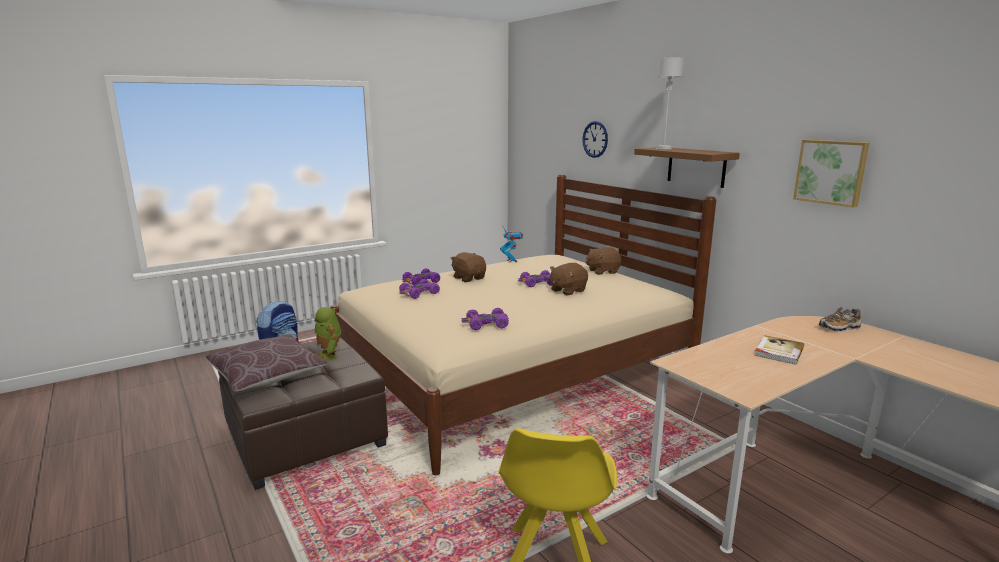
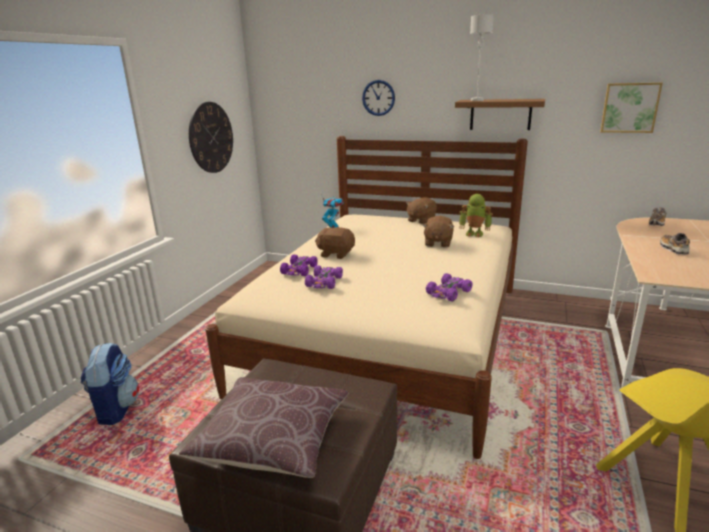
camera: 35 degrees left, 5 degrees up
(329, 355) = (299, 384): toy robot -> toy robot (474, 233)
(449, 164) = (211, 137): none -> wall clock
(537, 283) = (402, 243): purple toy car -> none
(778, 351) = (673, 249): book -> shoe

